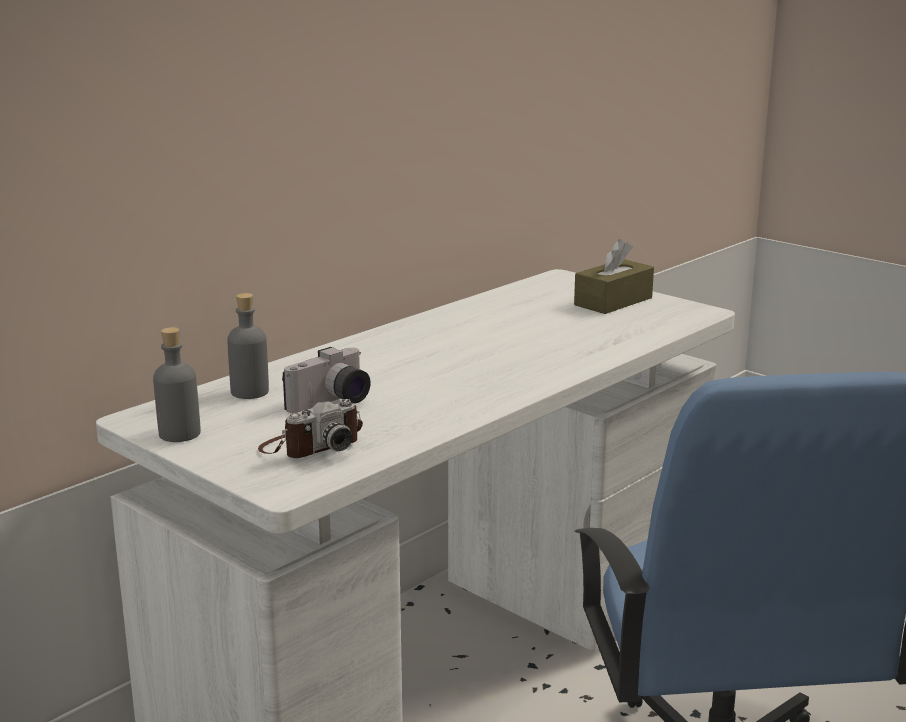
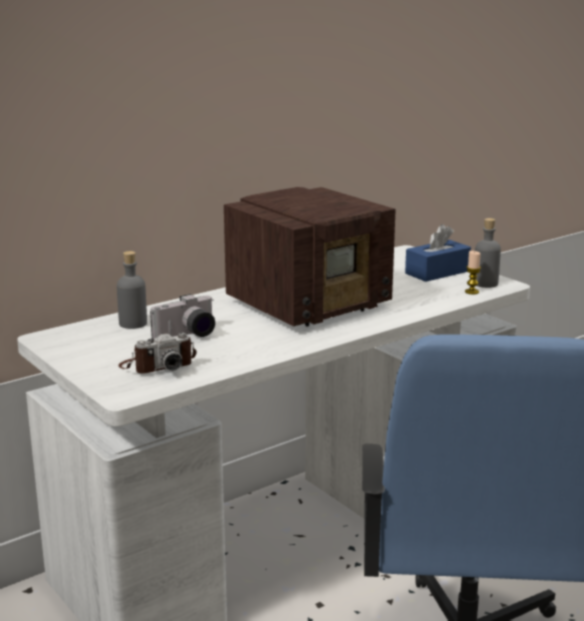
camera: 10 degrees right, 0 degrees up
(179, 434) = (70, 350): grey bottle -> grey bottle (485, 283)
(475, 352) = (311, 305): none -> radio
(613, 301) = (437, 272): brown tissue box -> blue tissue box
(668, 323) = (472, 292): none -> candle

